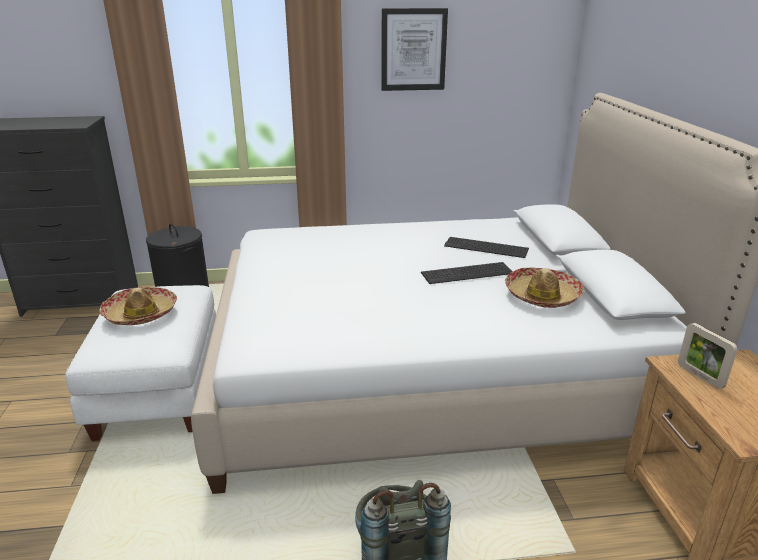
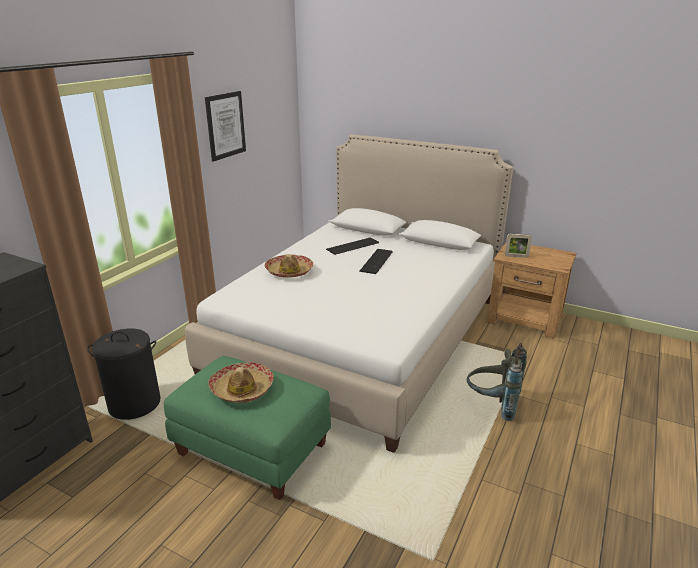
camera: 55 degrees left, 0 degrees up
(161, 390) = (253, 449): white ottoman -> green ottoman
(542, 295) = (422, 255): hat -> hat (289, 271)

